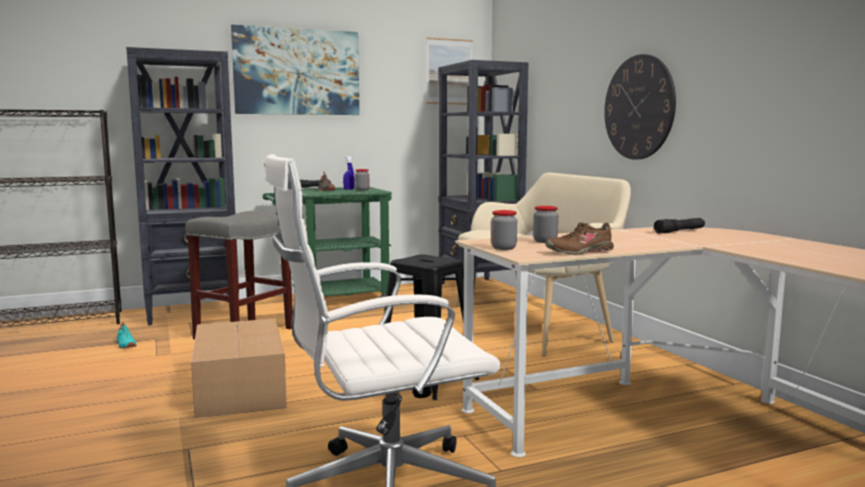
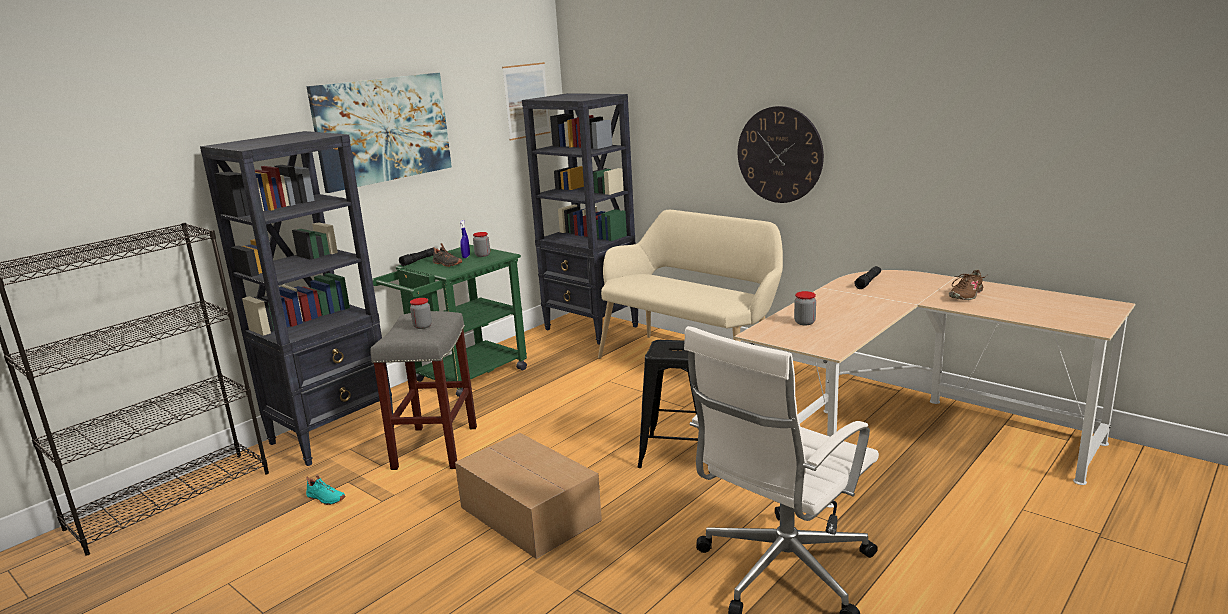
camera: 25 degrees left, 10 degrees up
(503, 248) = (794, 341): jar -> jar (422, 326)
(579, 252) = (855, 334): brown shoe -> brown shoe (965, 295)

